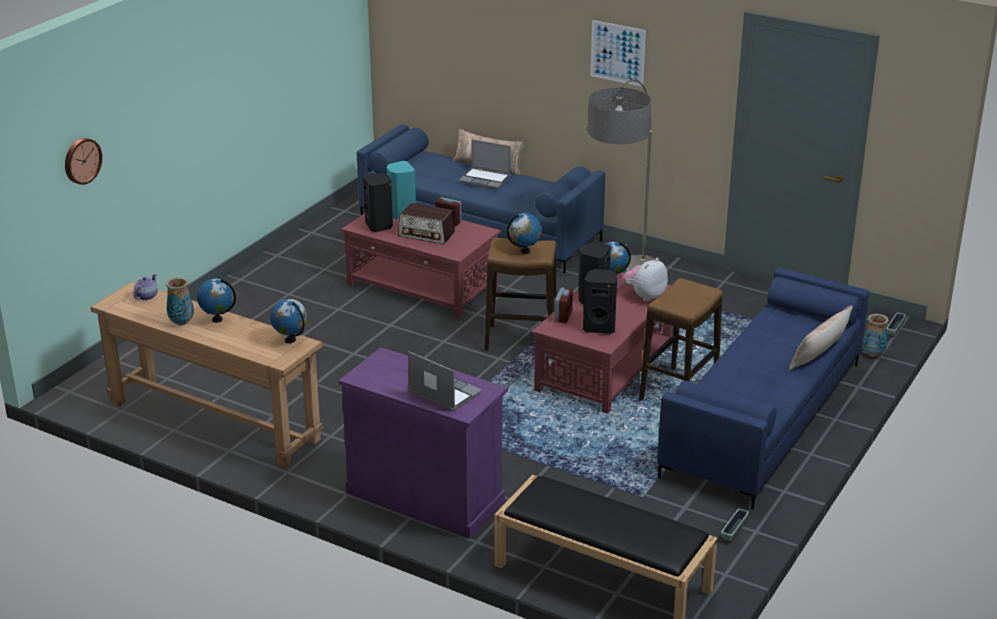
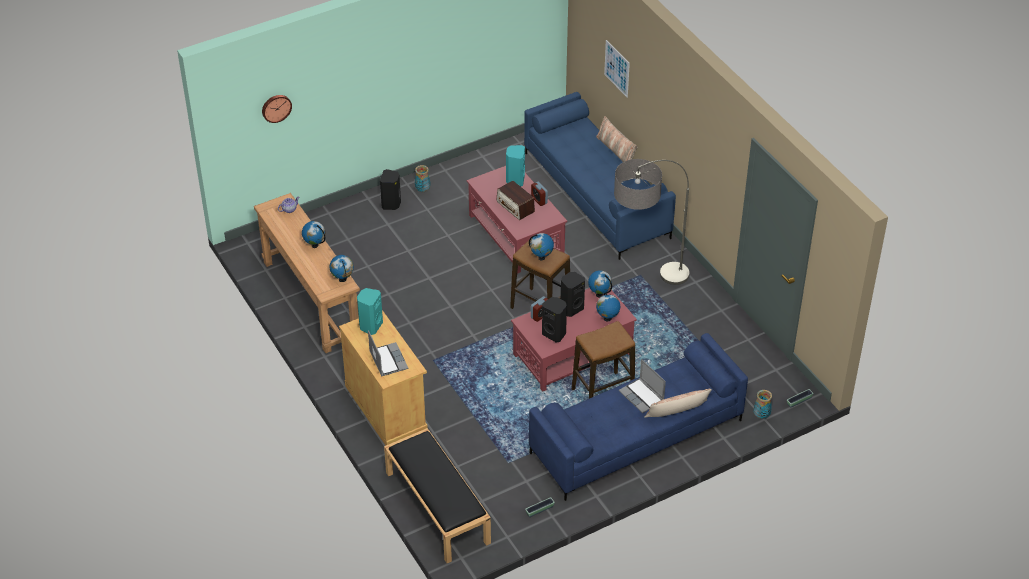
camera: 30 degrees right, 15 degrees up
(182, 322) = (294, 240): vase -> vase (423, 190)
(379, 226) = (492, 187): black speaker -> black speaker (391, 204)
(383, 367) = (370, 326): none -> turquoise speaker
(425, 497) = (386, 408): purple cabinet -> beige cabinet
(485, 179) = (602, 165): laptop -> laptop (642, 396)
(617, 53) = (688, 120): picture -> picture (617, 68)
(645, 296) = (607, 319): plush toy -> globe

